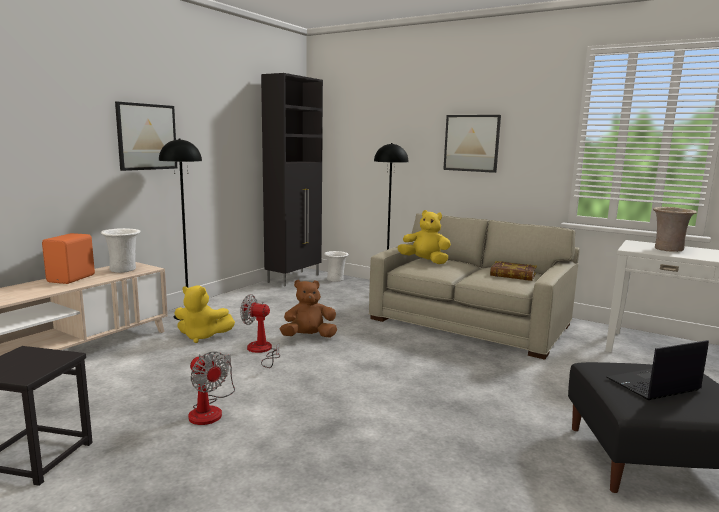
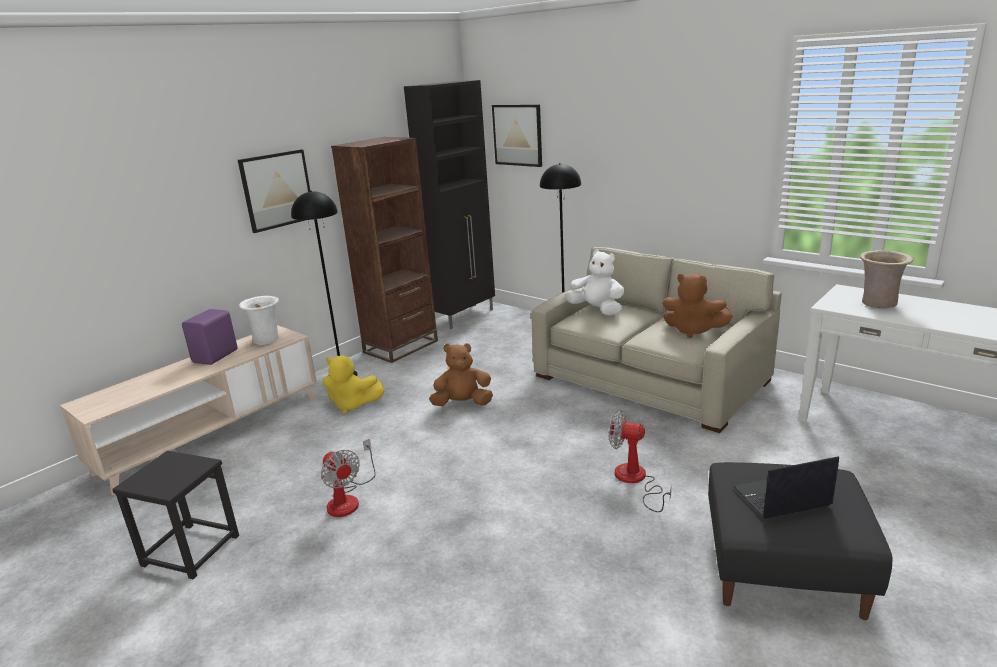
camera: 10 degrees right, 10 degrees up
(73, 278) = (217, 356): orange speaker -> purple speaker
(241, 296) = (401, 347): none -> brown bookcase
(262, 351) = (410, 424): fan -> fan (635, 480)
(336, 279) = (511, 316): white vase -> none
(425, 261) = (597, 310): yellow plush toy -> white plush toy
(471, 143) = (657, 158): picture -> picture (517, 135)
(513, 275) = (693, 330): book -> brown plush toy

